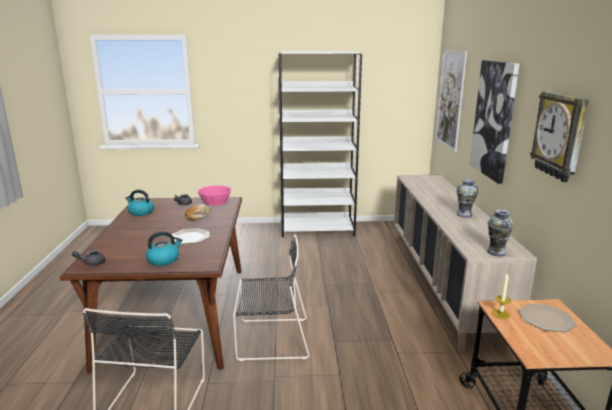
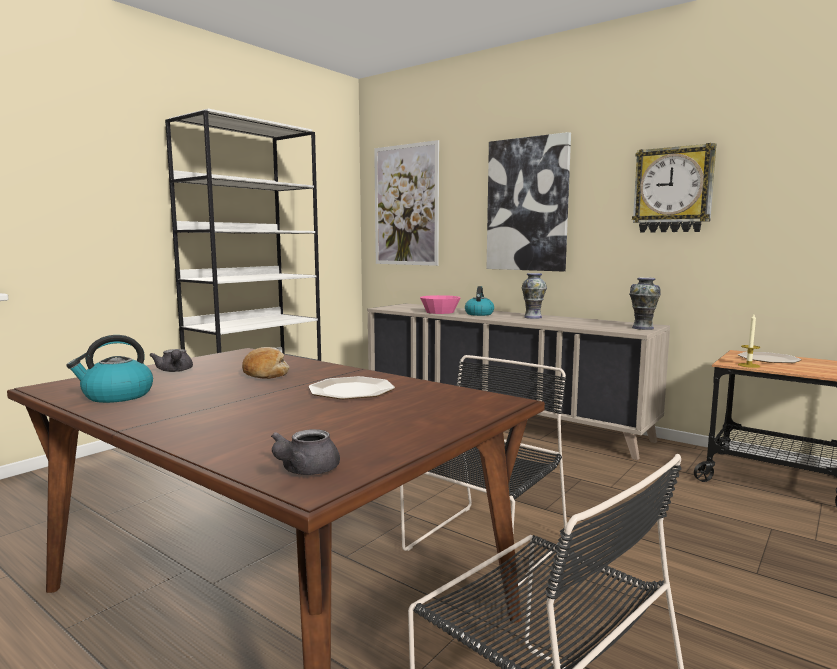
camera: 50 degrees left, 10 degrees down
(164, 260) = (421, 418): kettle -> kettle (479, 314)
(215, 202) = (228, 358): pink bowl -> pink bowl (440, 312)

